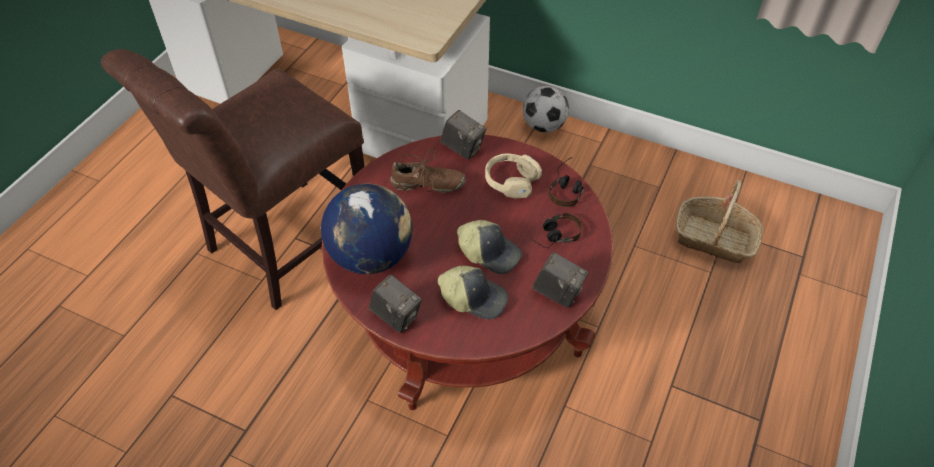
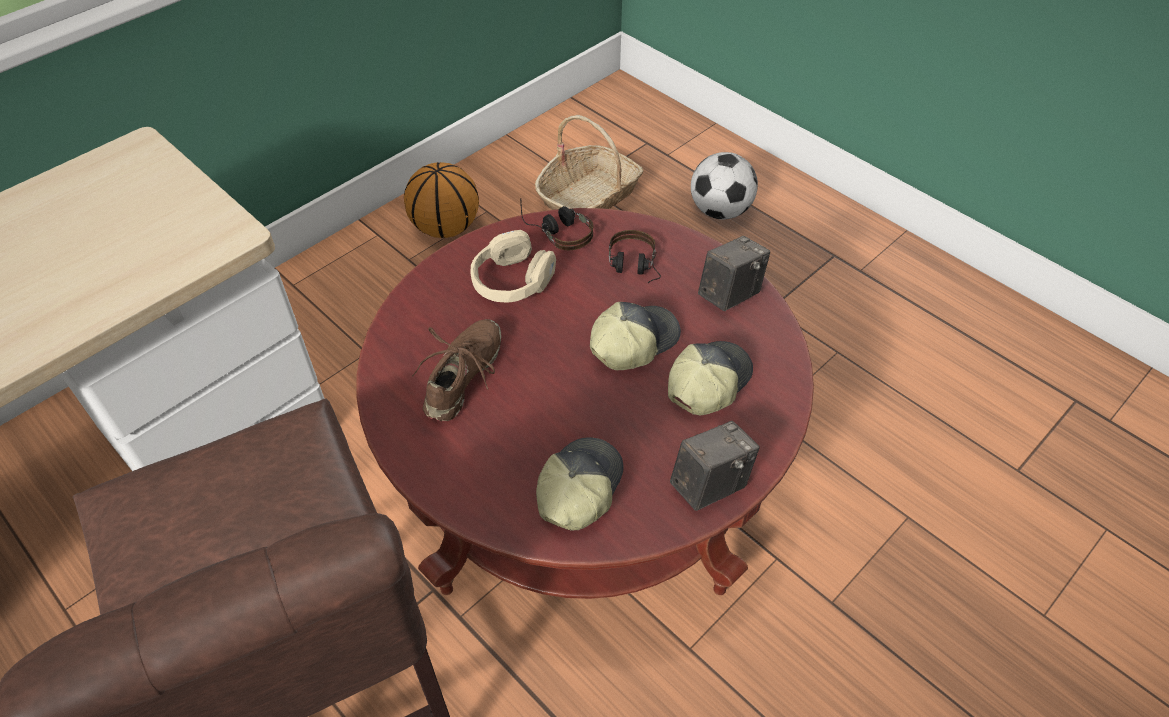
camera: 70 degrees left, 0 degrees up
(371, 256) = (578, 488): globe -> cap
(463, 148) = (413, 314): camera -> none
(544, 126) = (306, 280): football -> football (720, 211)
(629, 171) = (444, 228): none -> basketball

